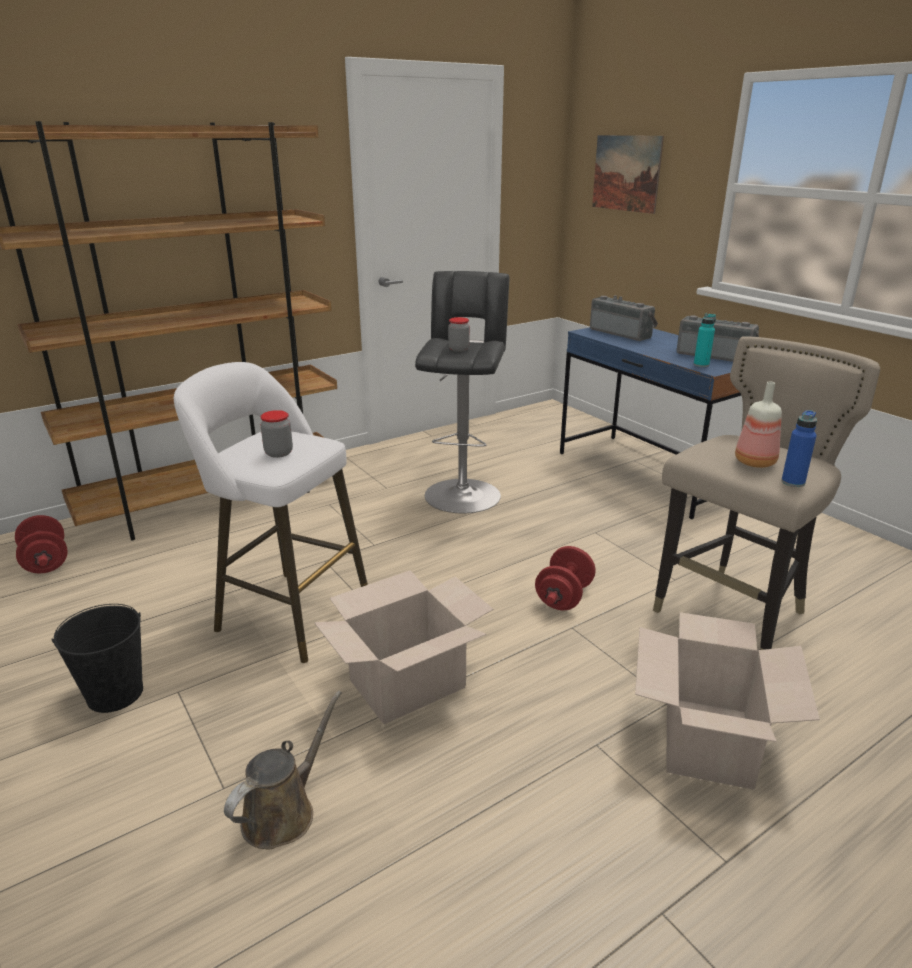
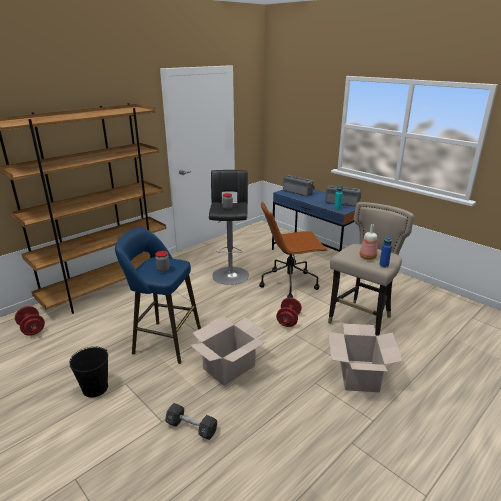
camera: 10 degrees left, 0 degrees up
(283, 812) = (191, 427): brown watering can -> black dumbbell
(287, 612) = (164, 341): white stool -> blue stool
(584, 521) = (290, 283): none -> brown office chair
(626, 173) = (293, 115): picture -> none

